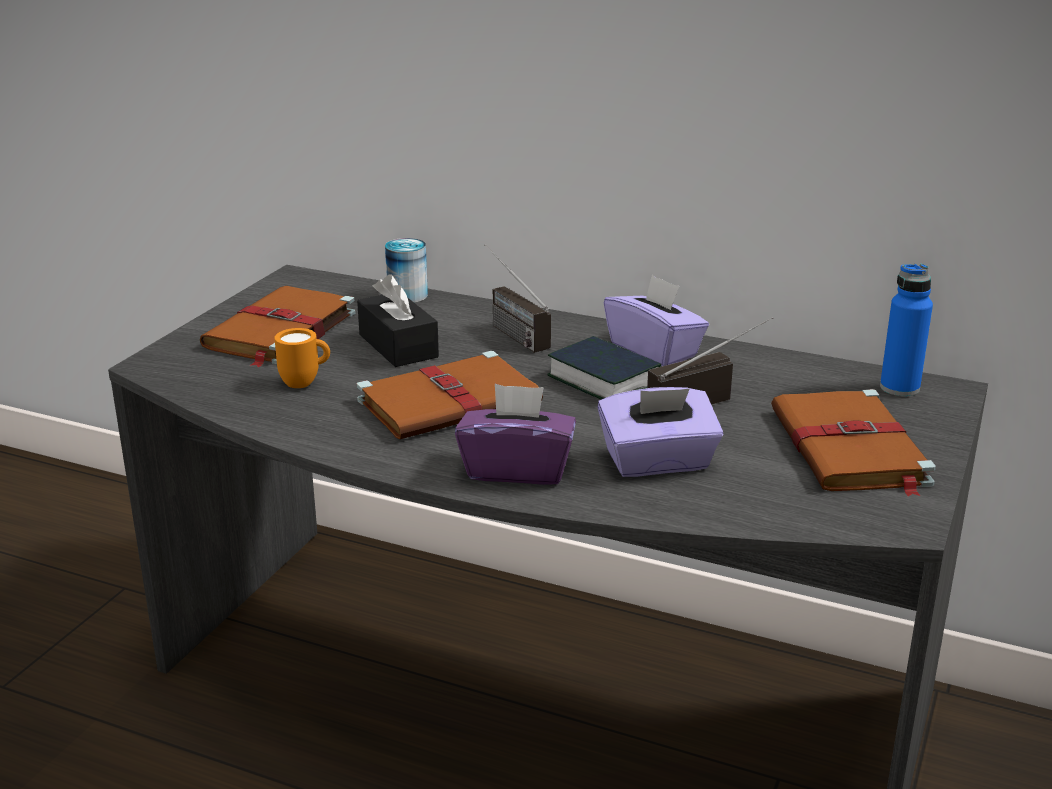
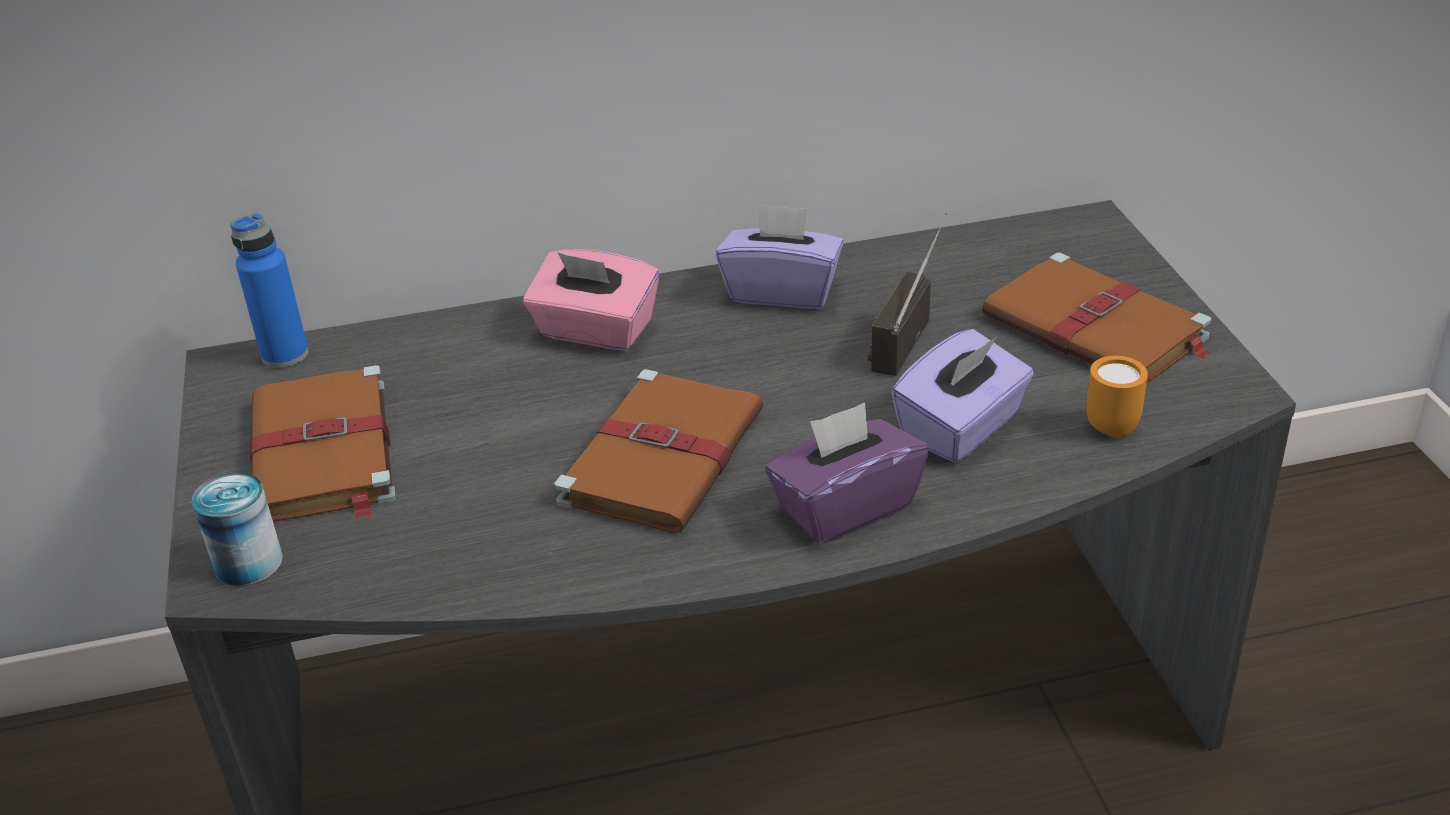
camera: 35 degrees left, 10 degrees up
(305, 383) = (462, 511): orange mug -> orange mug (1116, 424)
(398, 346) = (500, 408): black tissue box -> none
(407, 295) = (413, 332): can -> can (248, 562)
(507, 330) = (595, 331): radio -> pink tissue box
(604, 380) = (782, 352): book -> none
(899, 388) = (1051, 238): blue bottle -> blue bottle (285, 355)

